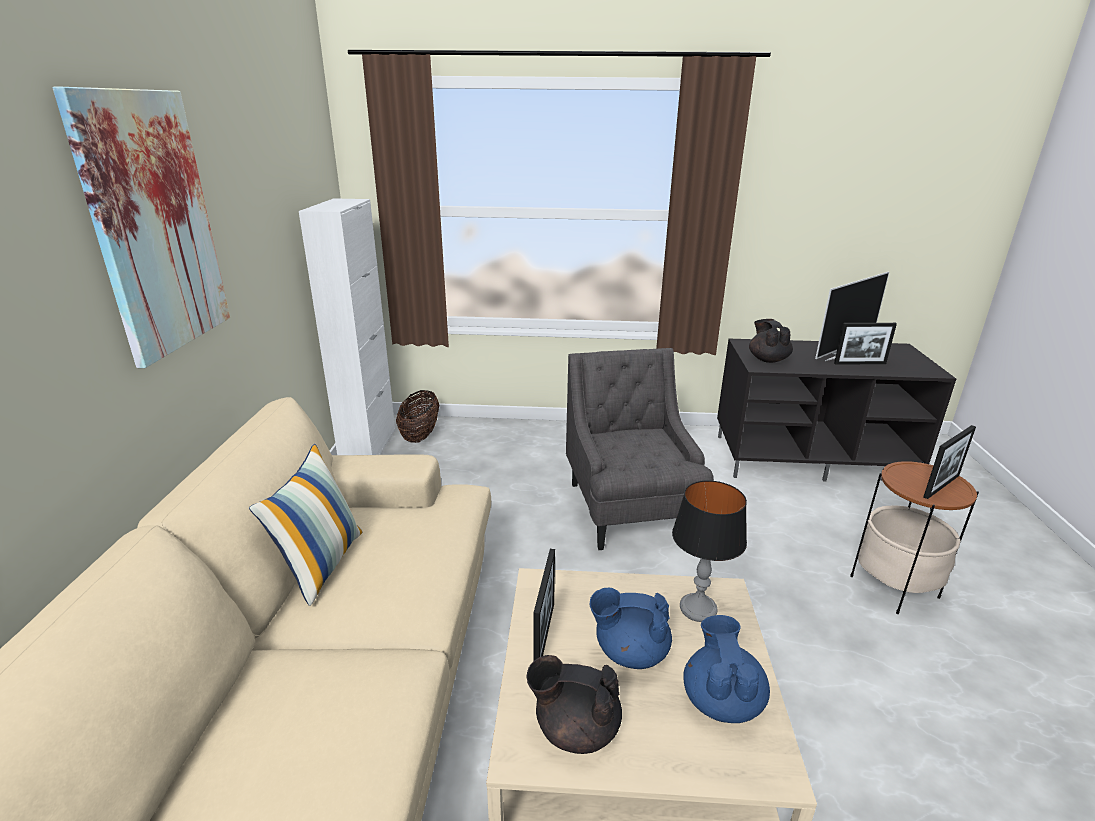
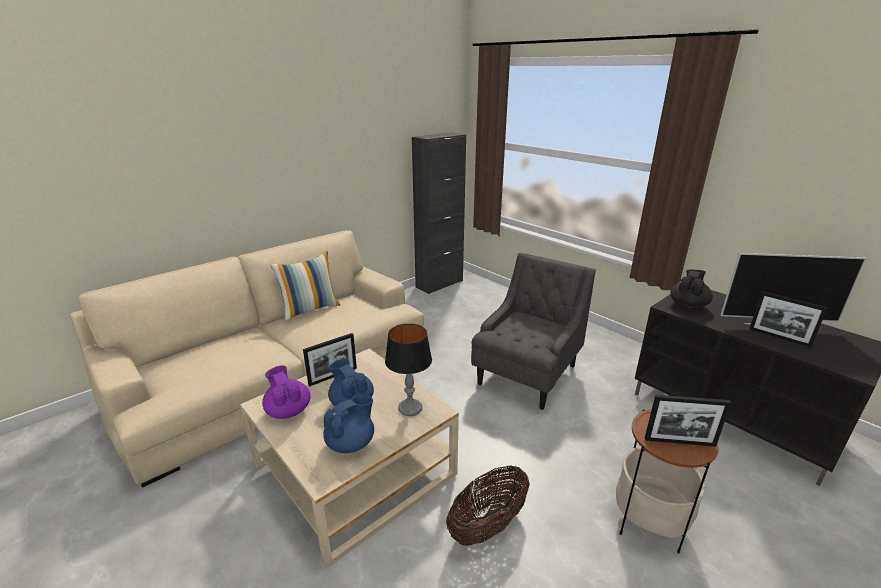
camera: 45 degrees right, 0 degrees up
(154, 225) = (297, 133): picture -> none
(368, 447) = (439, 284): white cabinet -> black cabinet
(420, 435) = (471, 288): basket -> basket (487, 525)
(575, 728) = (288, 410): black teapot -> purple teapot

